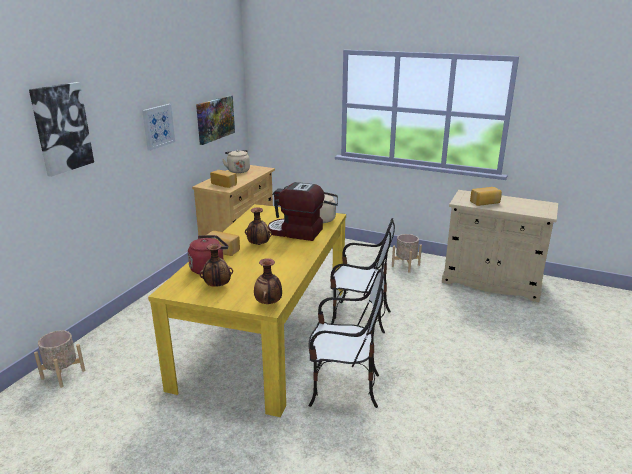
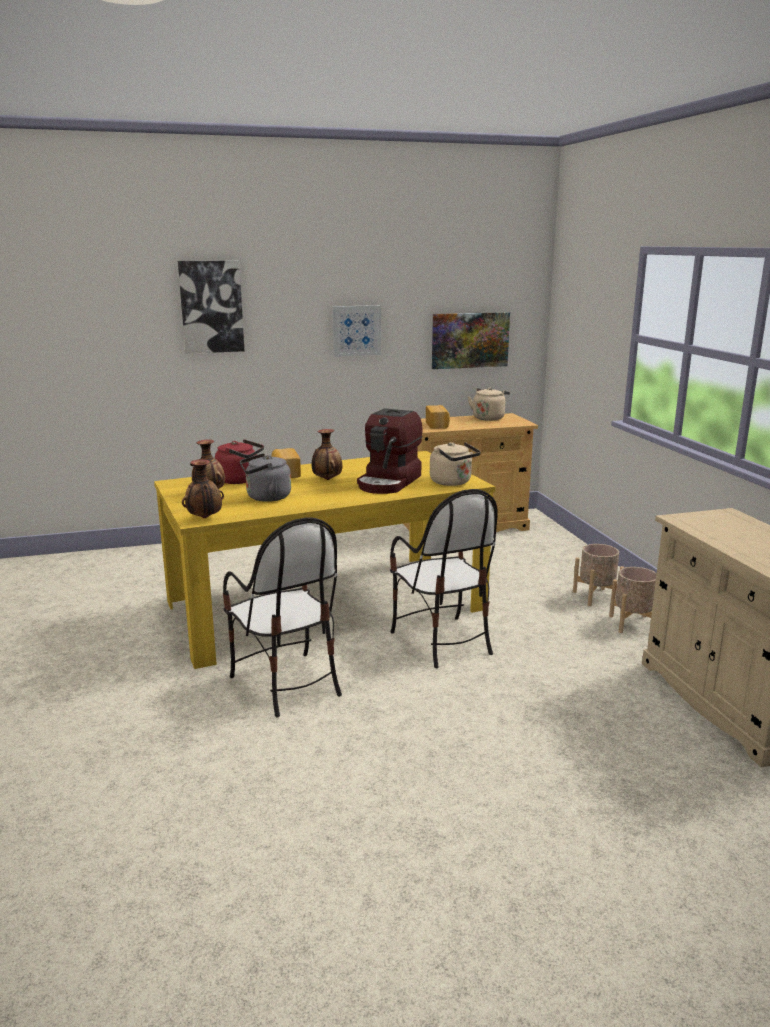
camera: 50 degrees right, 5 degrees down
(63, 374) = (142, 557): beige planter -> beige planter (595, 597)
(261, 272) = (266, 498): none -> grey kettle
(295, 232) = (389, 482): coffee machine -> coffee machine turned 135 degrees counterclockwise
(485, 203) = (723, 532): bread -> none

